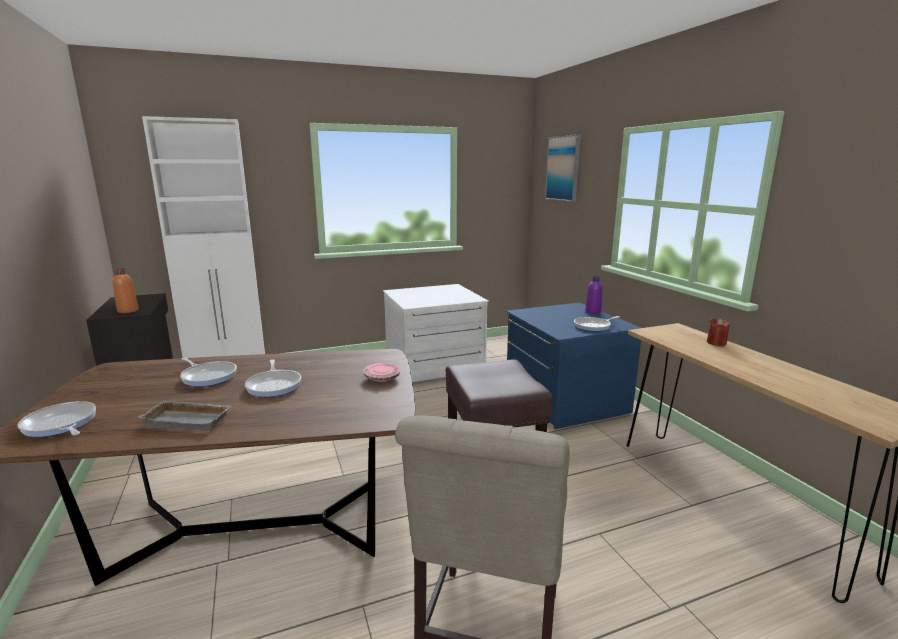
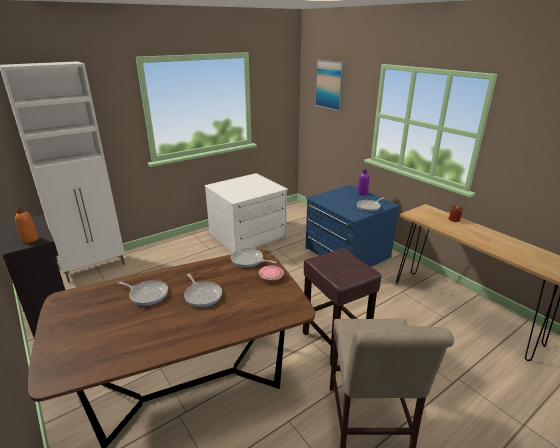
camera: 15 degrees left, 10 degrees up
(60, 425) = (75, 357): frying pan -> frying pan (249, 260)
(190, 419) = (167, 335): grey tray -> none

